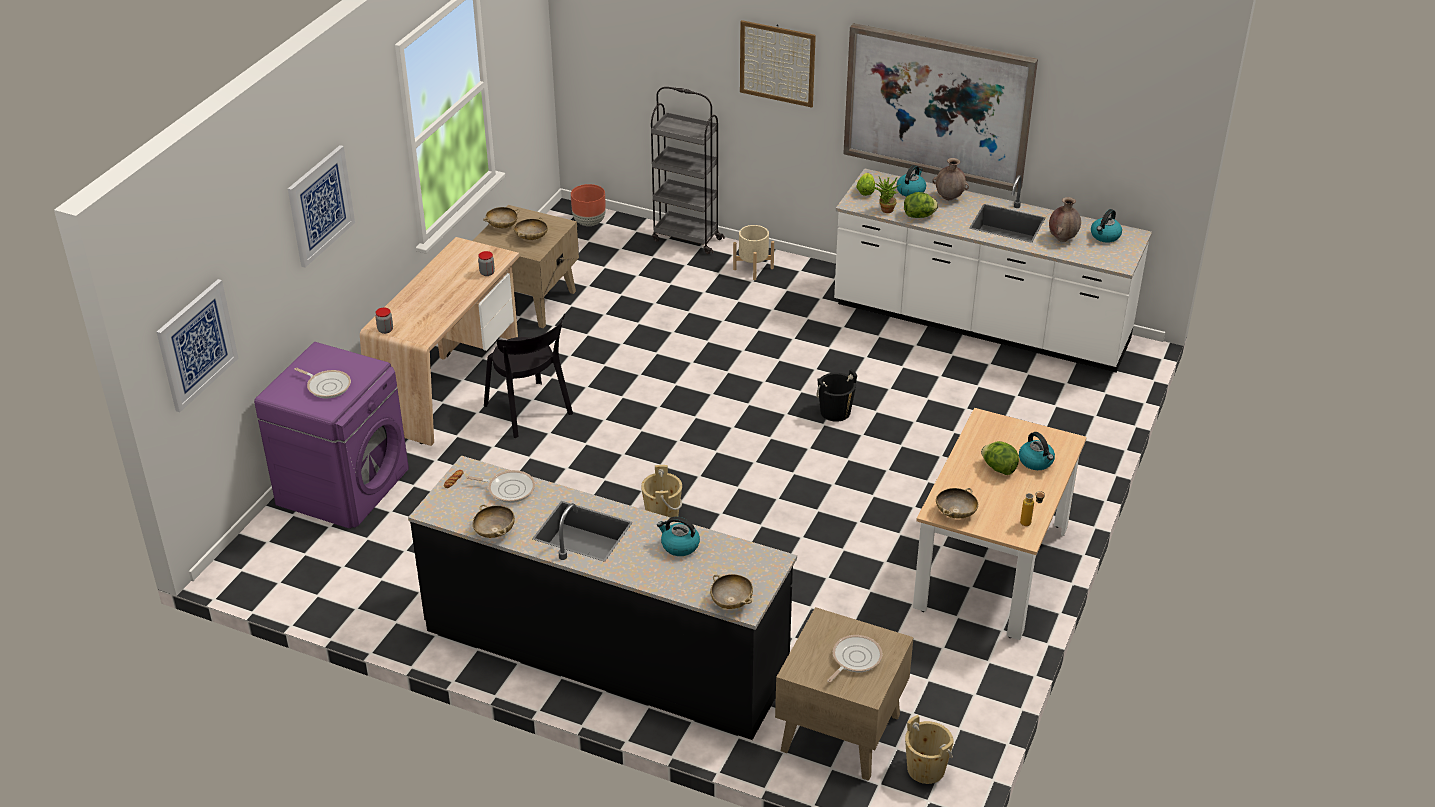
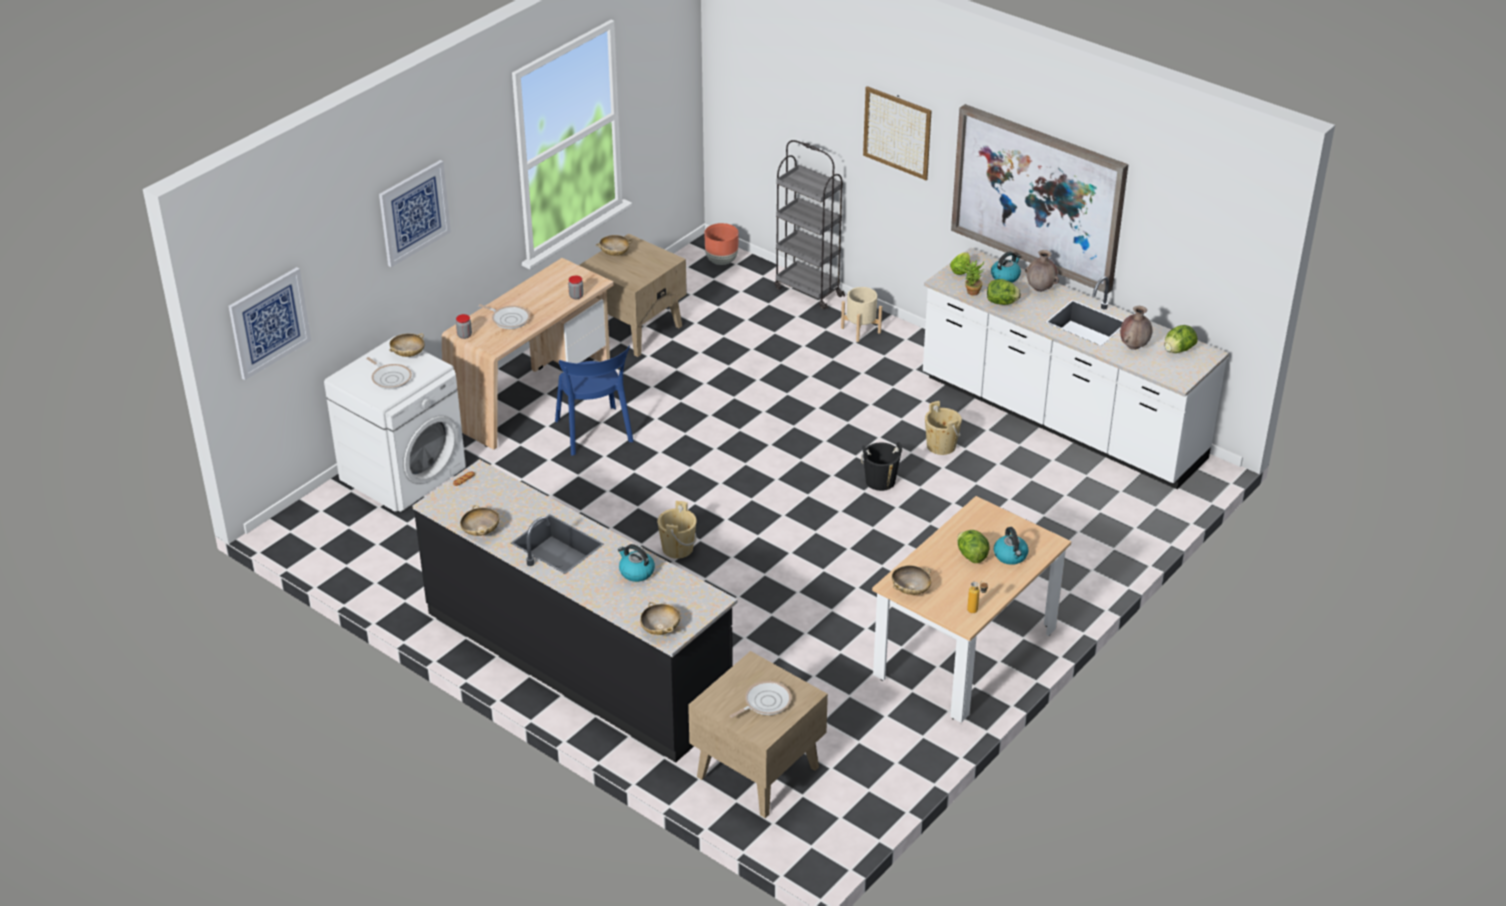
camera: 15 degrees right, 0 degrees up
(346, 485) = (406, 473): purple washing machine -> white washing machine
(508, 489) = (508, 496): frying pan -> frying pan (509, 319)
(530, 412) = (594, 433): black chair -> blue chair
(531, 238) = (636, 268): beige bowl -> beige bowl (408, 354)
(926, 769) = (821, 819): beige bucket -> beige bucket (941, 446)
(1105, 236) = (1178, 350): kettle -> lettuce

